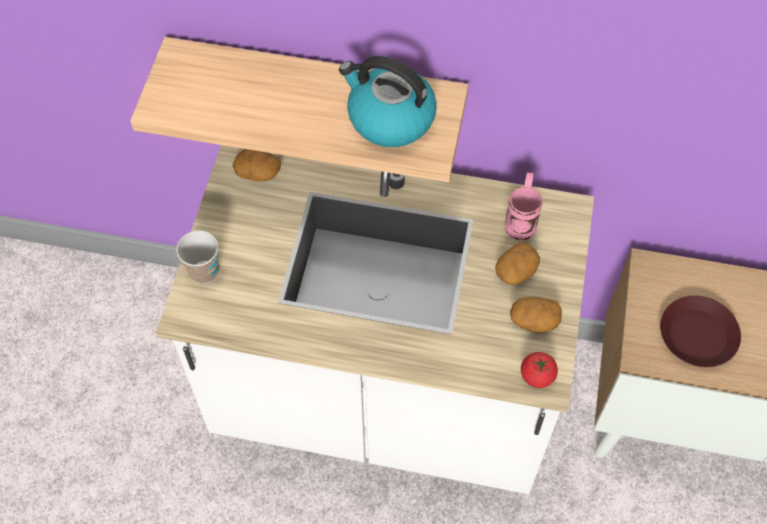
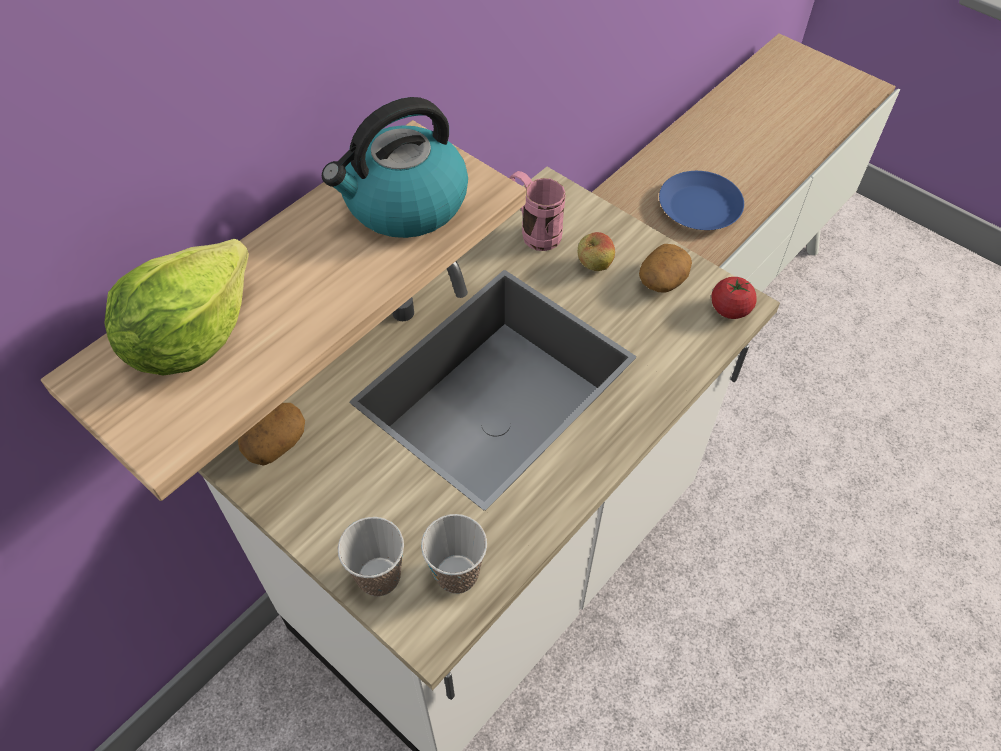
camera: 60 degrees left, 5 degrees down
(226, 80) = (191, 338): none -> lettuce
(228, 309) = (457, 574): none -> cup
(516, 271) = (594, 266): potato -> apple
(696, 335) = (698, 208): brown plate -> blue plate

